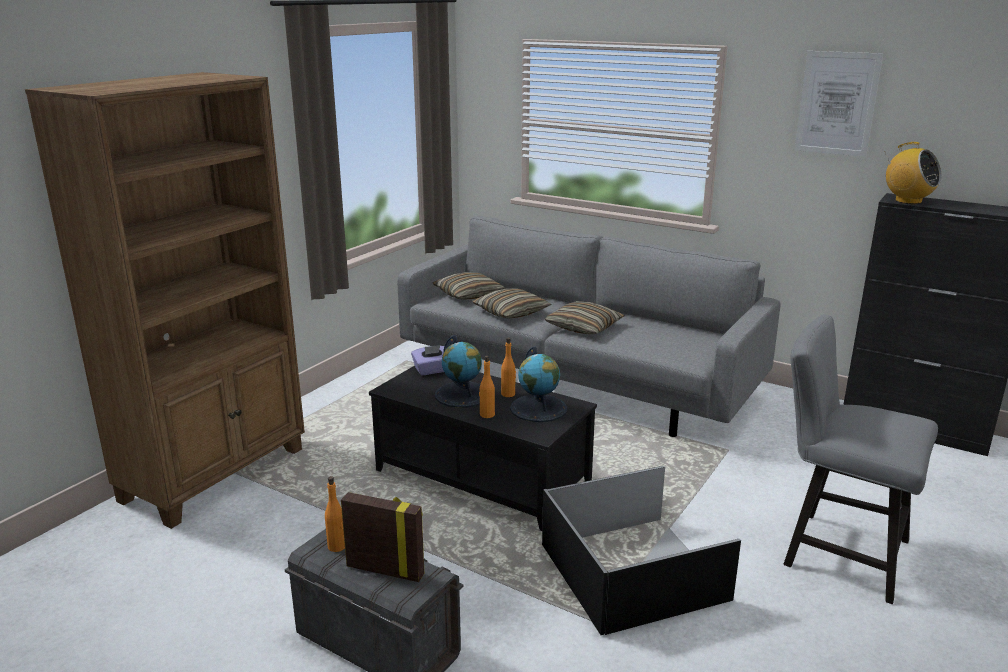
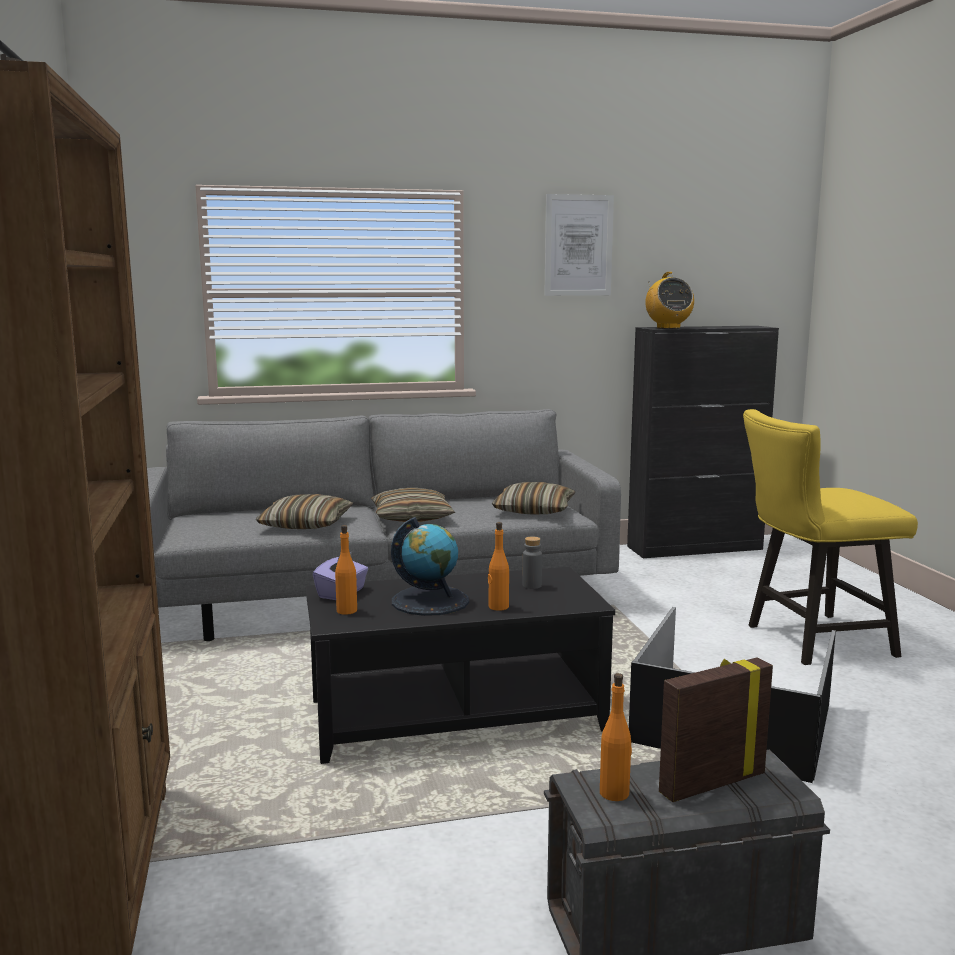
camera: 45 degrees left, 10 degrees down
(468, 294) = (213, 523): pillow -> pillow (534, 510)
(508, 394) = (475, 585): orange bottle -> orange bottle (347, 611)
(538, 408) = (532, 585): globe -> grey bottle
(835, 551) = (810, 641): grey chair -> yellow chair
(907, 201) = (668, 328): radio -> radio turned 75 degrees clockwise

